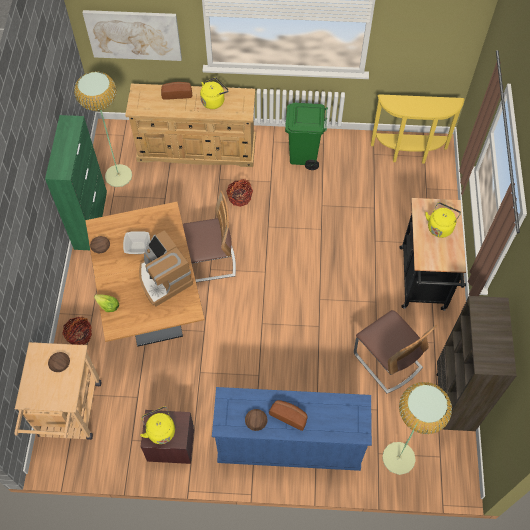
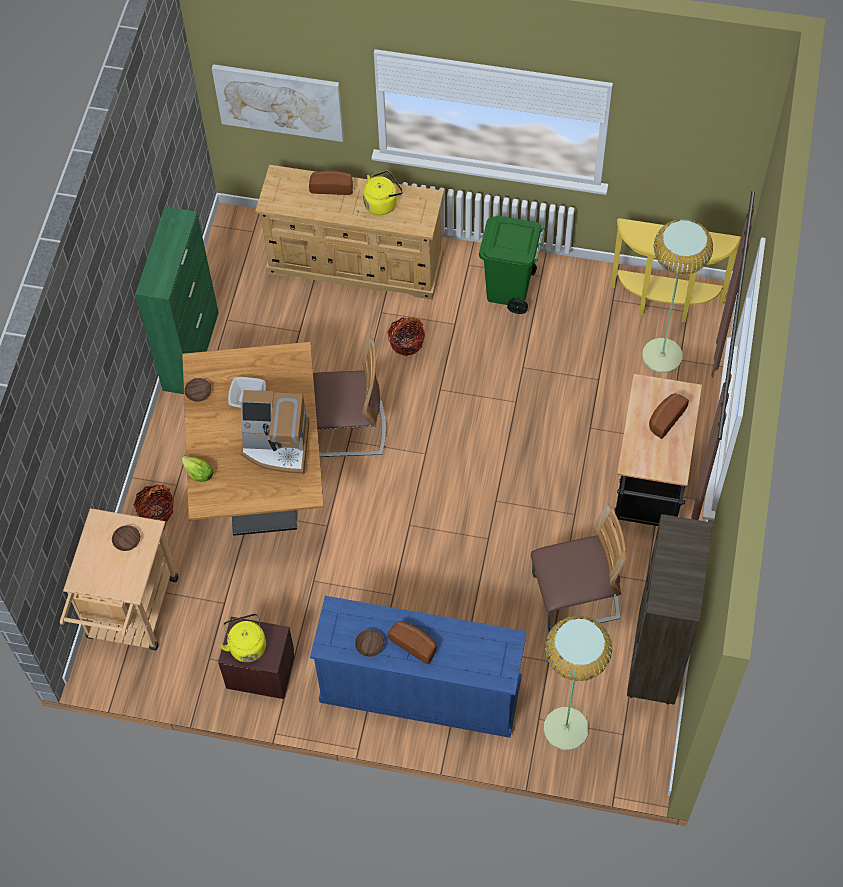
camera: 10 degrees right, 0 degrees up
(118, 175) = (238, 291): floor lamp -> floor lamp (662, 355)
(163, 278) = (276, 445): coffee machine -> coffee machine turned 60 degrees counterclockwise
(387, 361) = (575, 597): chair -> chair turned 75 degrees counterclockwise
(440, 226) = (665, 419): yellow kettle -> bread

